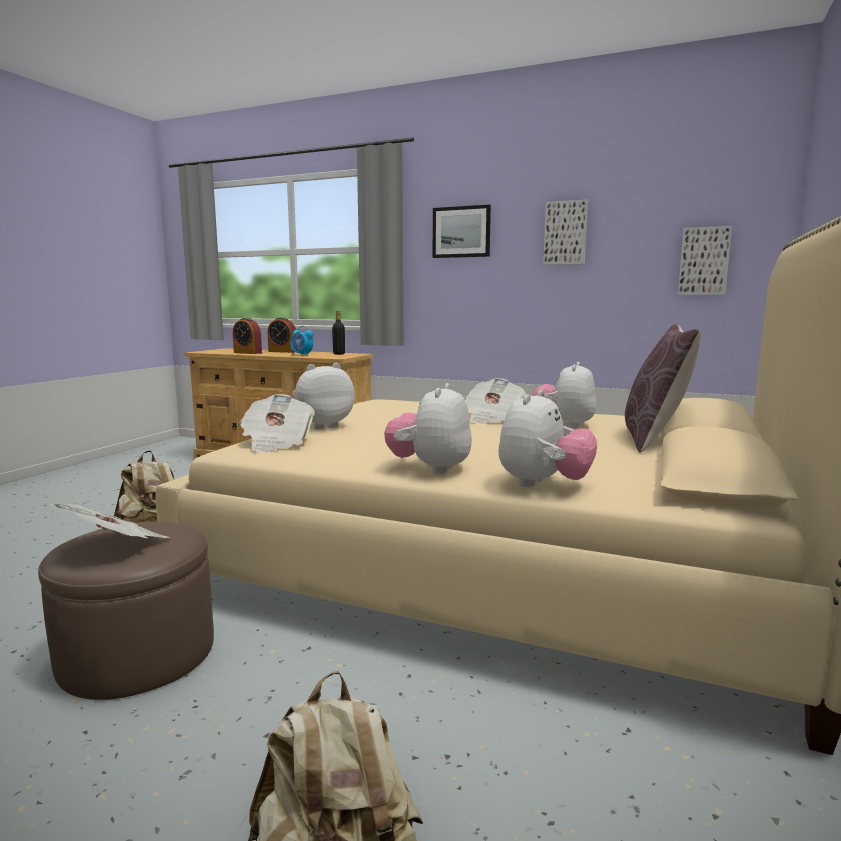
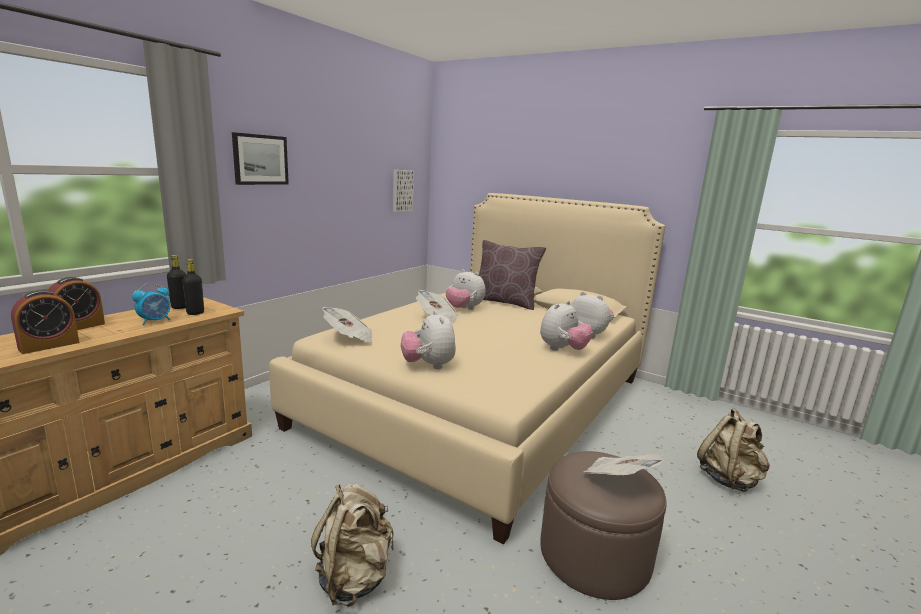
camera: 80 degrees left, 5 degrees up
(277, 443) = (488, 384): newspaper -> newspaper (349, 337)
(327, 356) = (195, 313): none -> black bottle
(430, 468) = (563, 350): plush toy -> plush toy turned 75 degrees counterclockwise
(565, 233) = (337, 167): picture -> none

